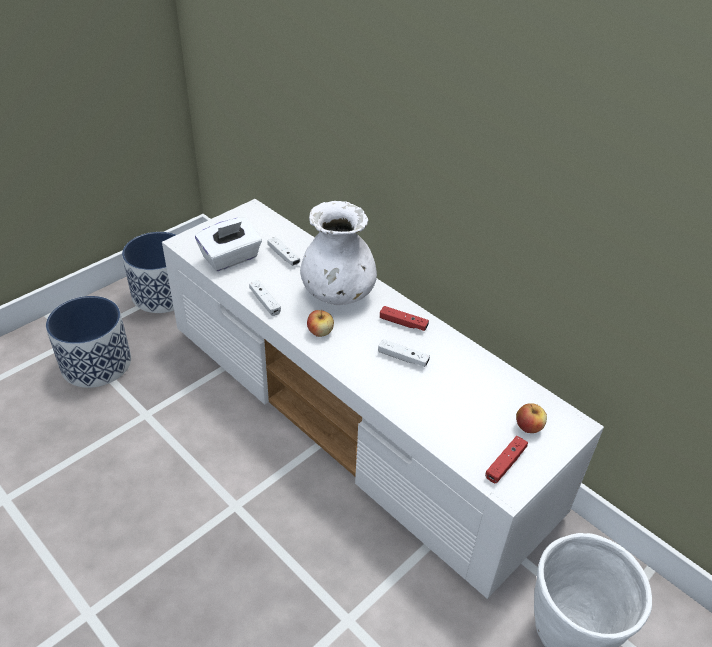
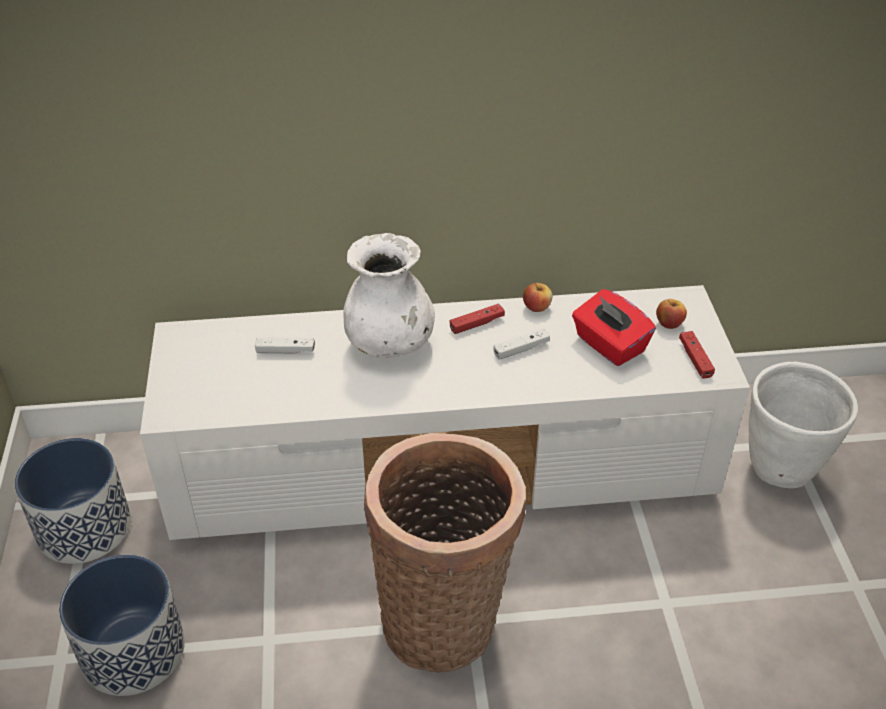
camera: 50 degrees left, 0 degrees up
(227, 490) = (444, 618): none -> basket
(231, 258) = (241, 391): white tissue box -> none
(265, 302) = (344, 400): white game controller -> none
(320, 332) = (431, 384): apple -> apple (536, 307)
(462, 403) = (609, 345): none -> red tissue box

